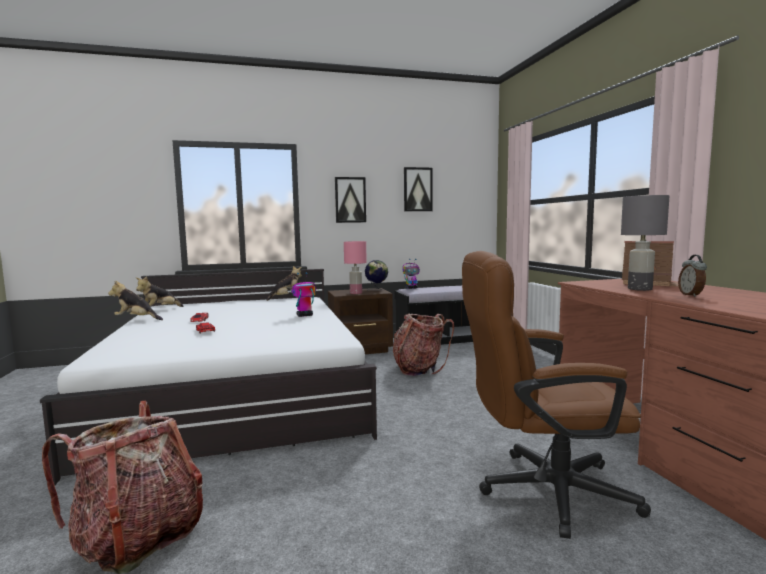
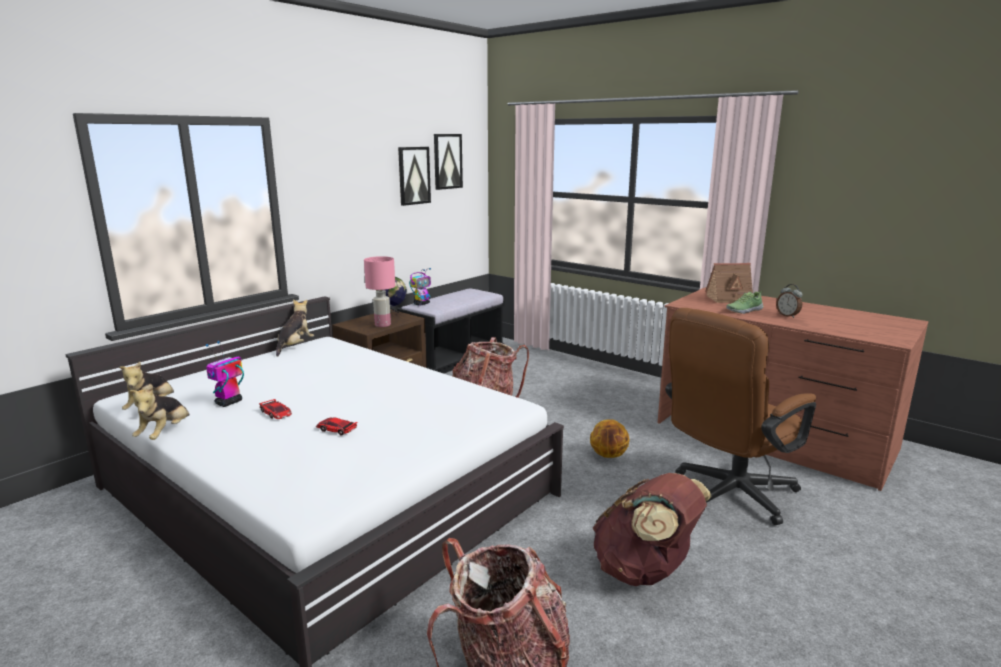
camera: 35 degrees left, 10 degrees up
(136, 319) = (165, 433): plush toy -> plush toy turned 60 degrees counterclockwise
(304, 315) = (395, 375): toy robot -> toy robot (228, 403)
(350, 200) = (341, 195): picture -> picture (447, 161)
(353, 518) = (645, 571): none -> brown backpack
(466, 424) = (608, 455): none -> basketball
(640, 289) = (743, 310): grey table lamp -> shoe

